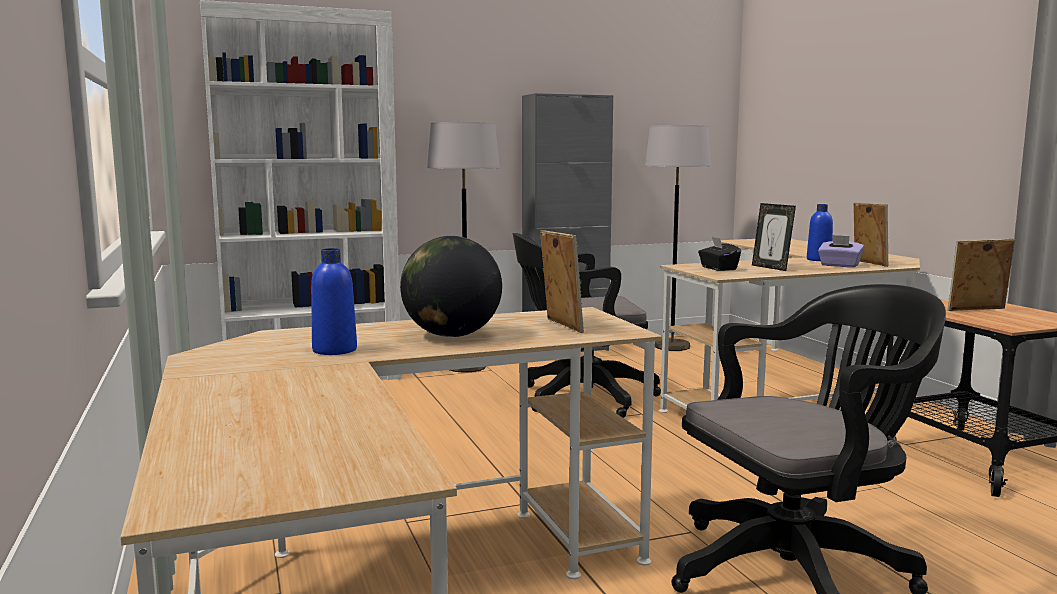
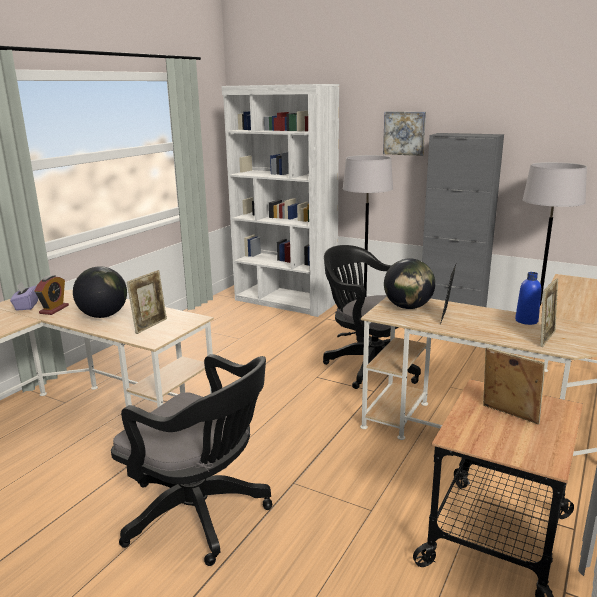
camera: 50 degrees right, 10 degrees up
(334, 350) = (54, 309): blue bottle -> alarm clock
(475, 96) = (404, 133): none -> picture
(718, 268) = (408, 307): black tissue box -> globe
(839, 265) = (509, 332): purple tissue box -> purple tissue box (26, 306)

